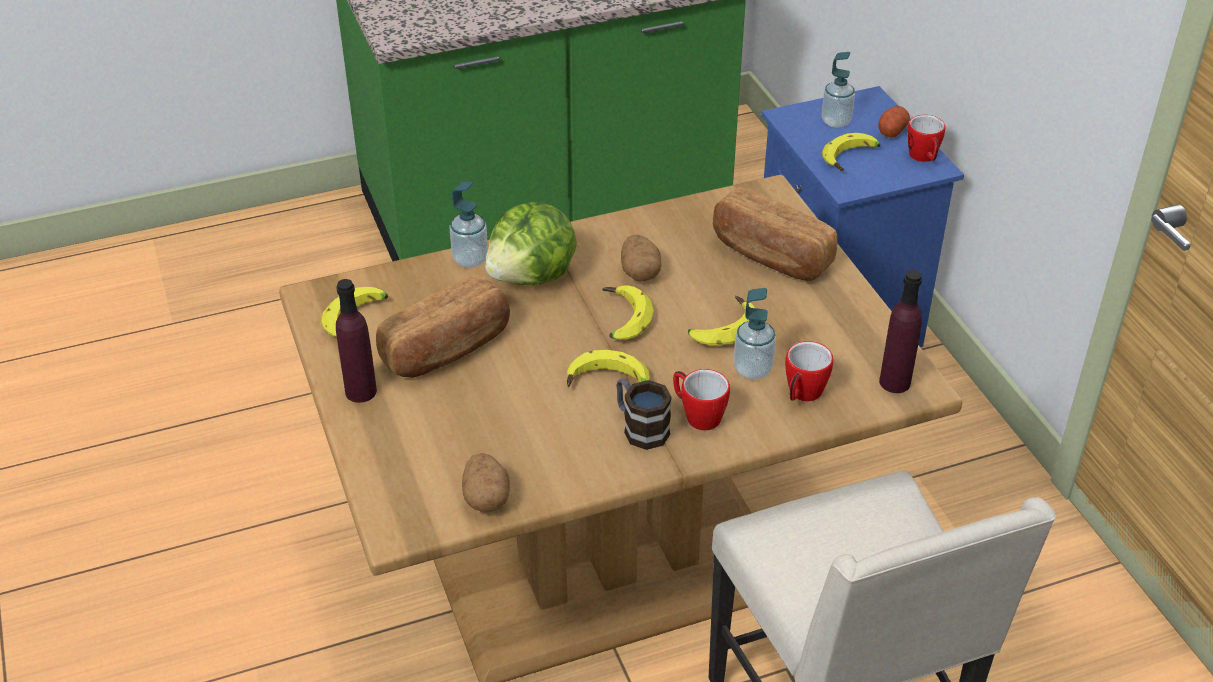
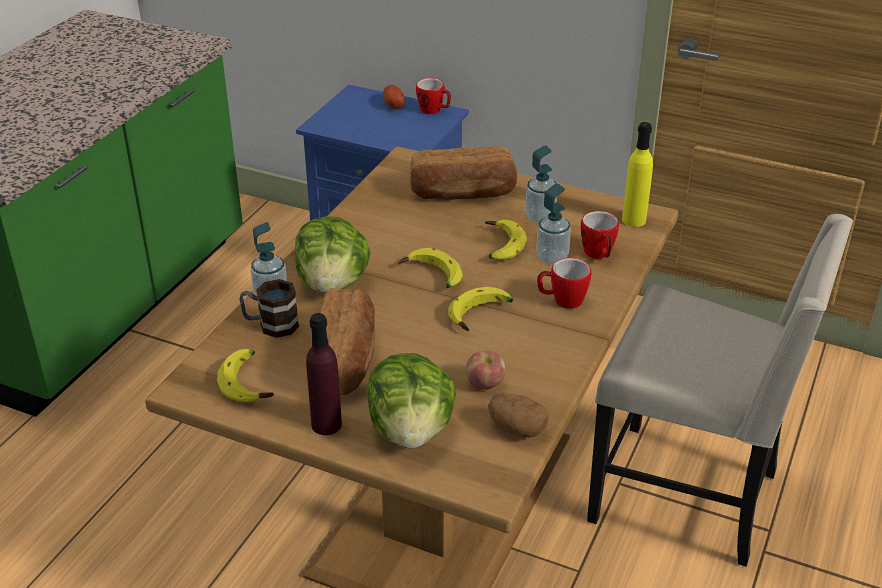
camera: 45 degrees left, 5 degrees down
(409, 440) = (411, 431): none -> lettuce
(520, 443) = (485, 384): none -> apple
(640, 272) = (399, 243): potato -> none
(640, 427) = (541, 328): mug -> mug (270, 325)
(836, 121) = (352, 115): soap dispenser -> soap dispenser (540, 217)
(852, 159) = (393, 130): banana -> none
(895, 382) = (634, 220): purple bottle -> yellow bottle

